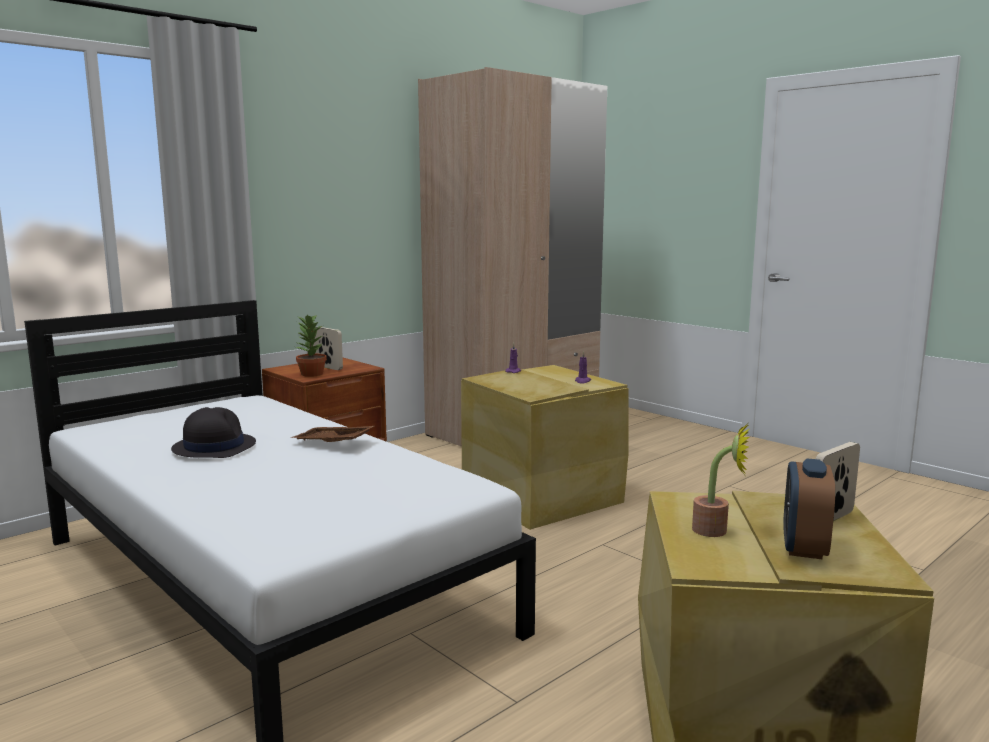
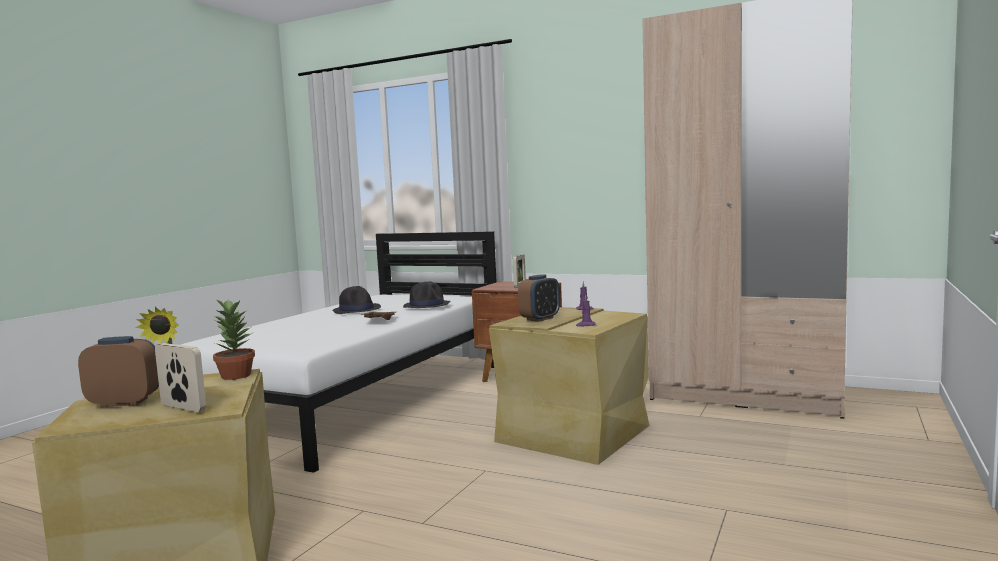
camera: 70 degrees right, 5 degrees down
(279, 415) = (427, 305): none -> black hat
(311, 374) = (495, 287): potted plant -> potted plant (235, 375)
(536, 386) = (540, 319): none -> alarm clock

